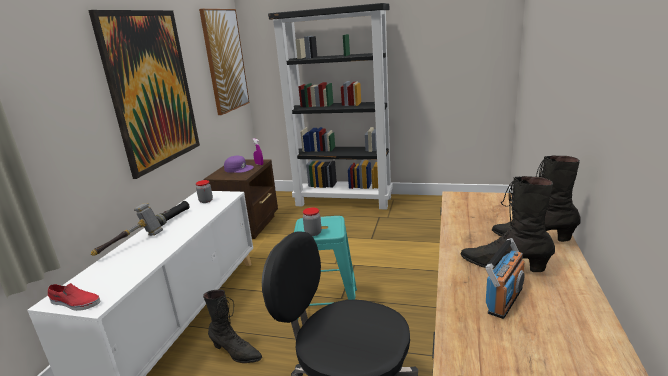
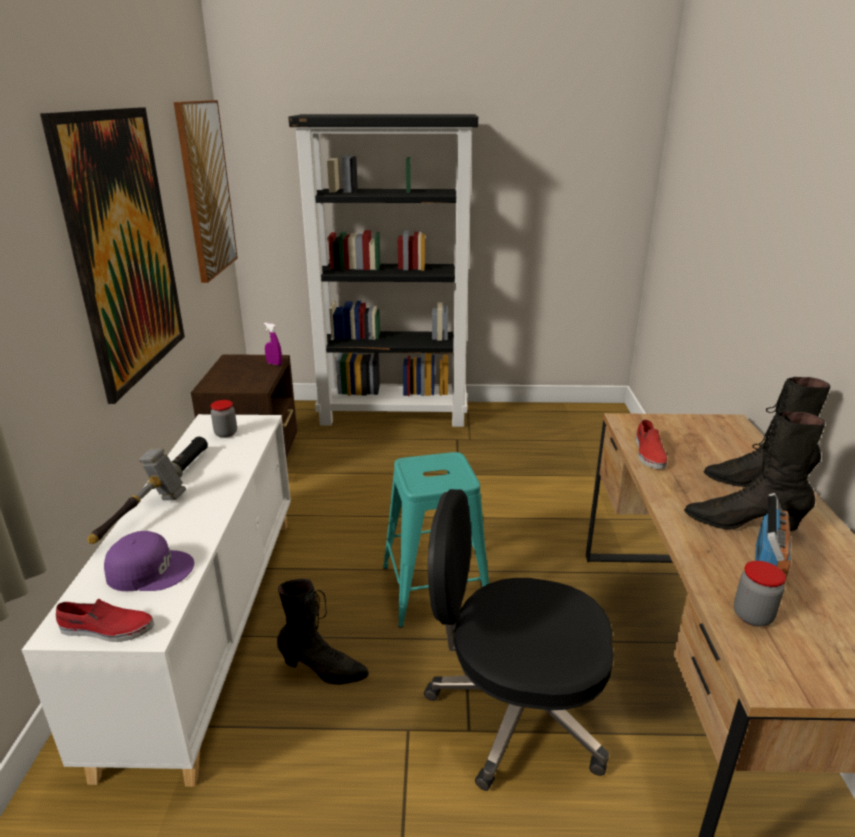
camera: 15 degrees left, 5 degrees up
(239, 168) = (243, 372): purple cap -> purple cap (150, 569)
(313, 233) = (432, 482): jar -> jar (752, 616)
(459, 216) = (649, 453): none -> red shoe

